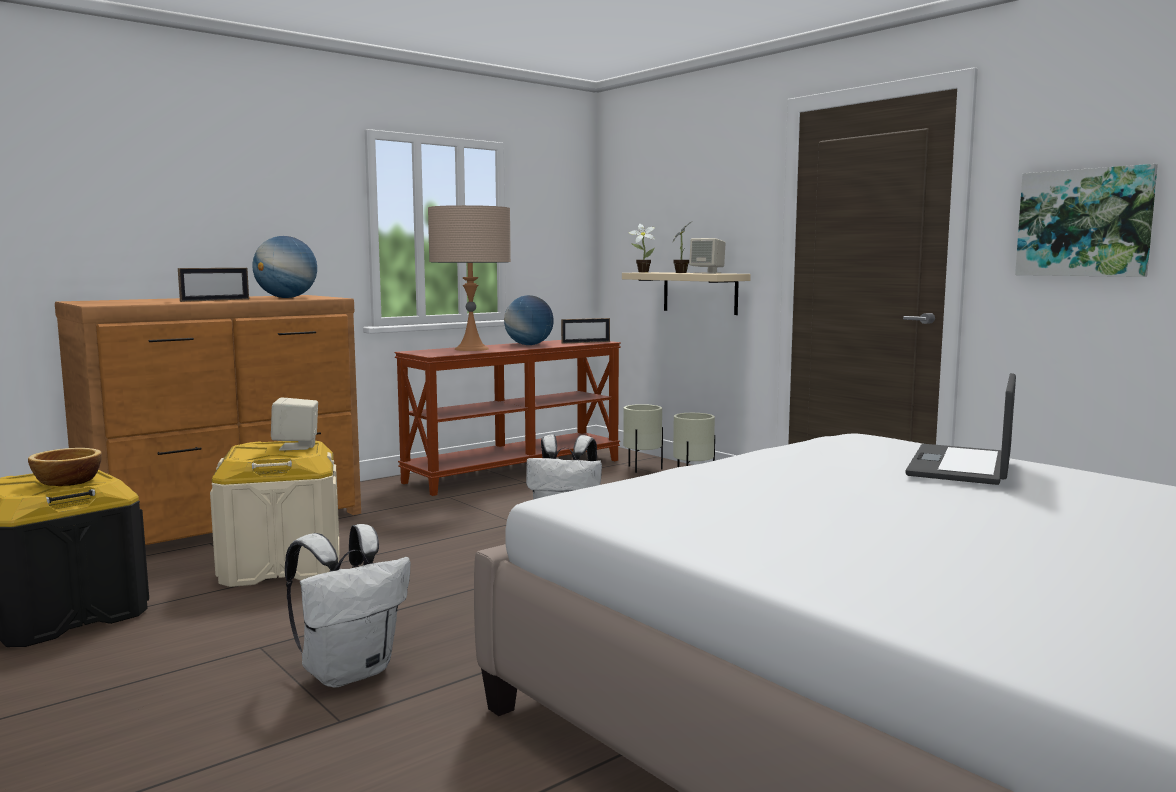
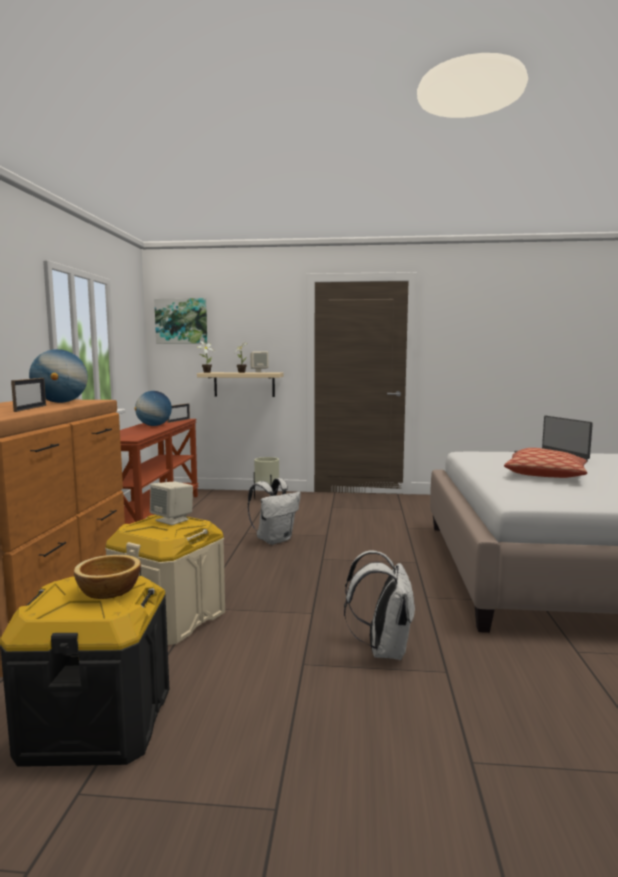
camera: 45 degrees left, 0 degrees up
(471, 349) = (133, 432): beige table lamp -> none
(642, 470) = (225, 498): beige planter -> none
(800, 485) = (545, 475): none -> pillow
(1084, 223) = (470, 348): picture -> picture (181, 321)

